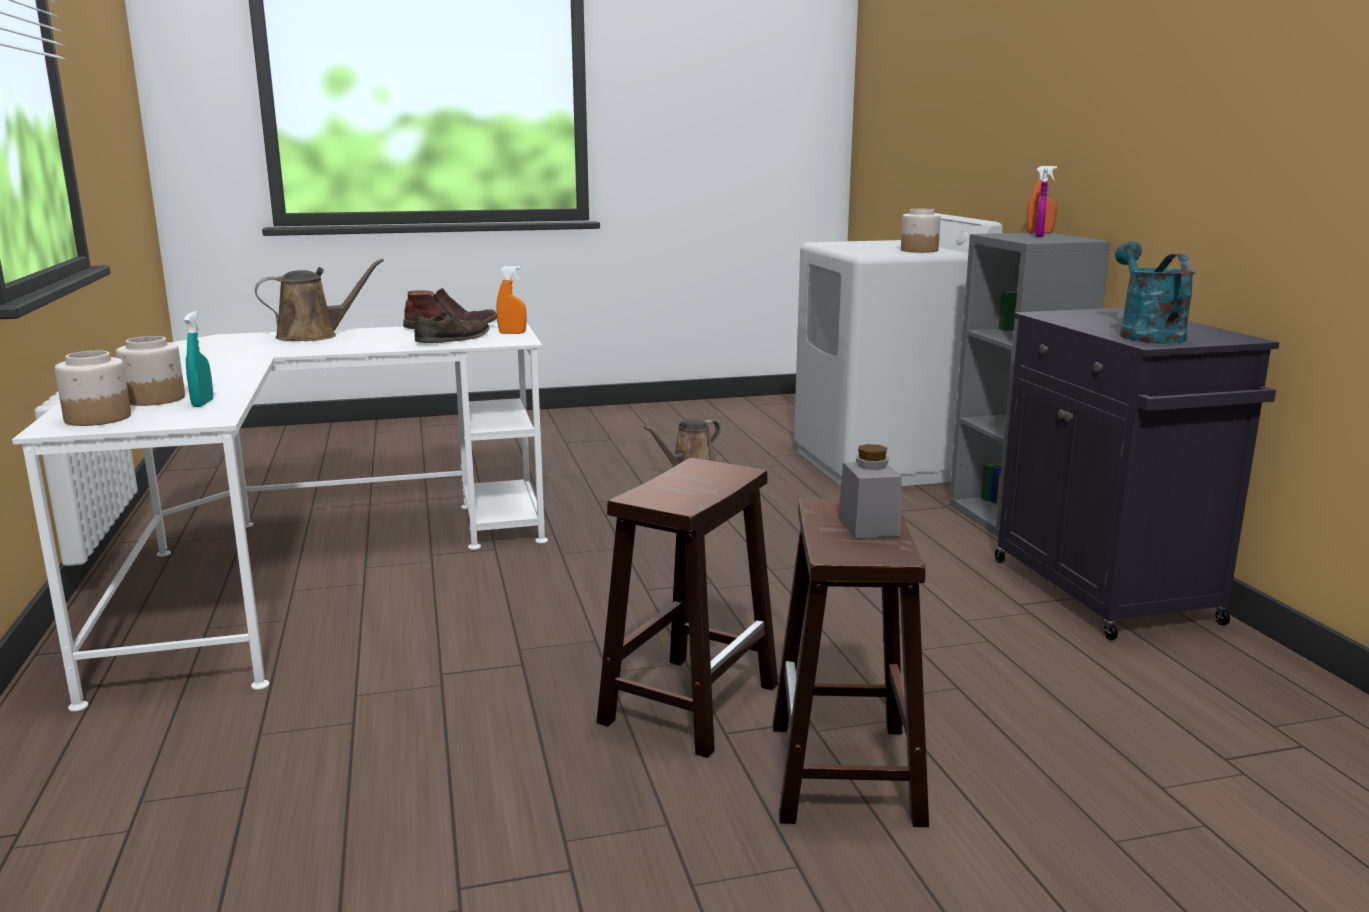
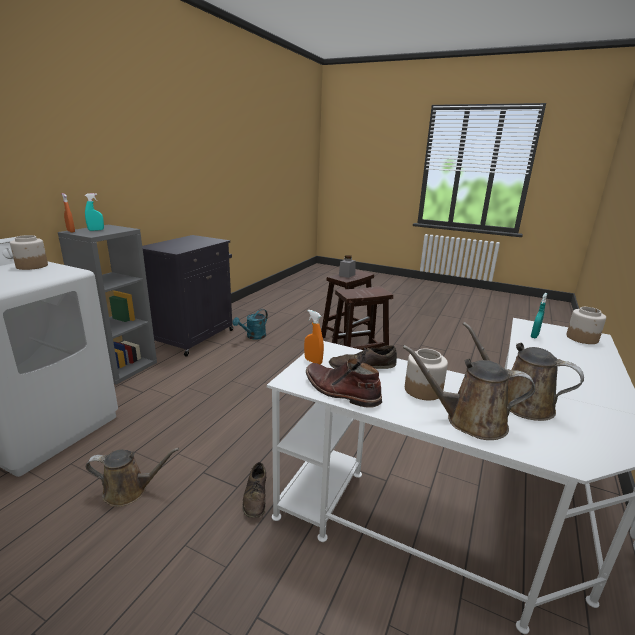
camera: 140 degrees left, 5 degrees up
(155, 399) = (563, 347): jar -> jar (422, 390)
(260, 349) = (518, 403): none -> brown watering can
(567, 503) = (256, 496): none -> brown shoe
(1039, 236) = (96, 230): purple spray bottle -> turquoise spray bottle
(1146, 335) = (204, 241): turquoise watering can -> turquoise watering can (253, 336)

